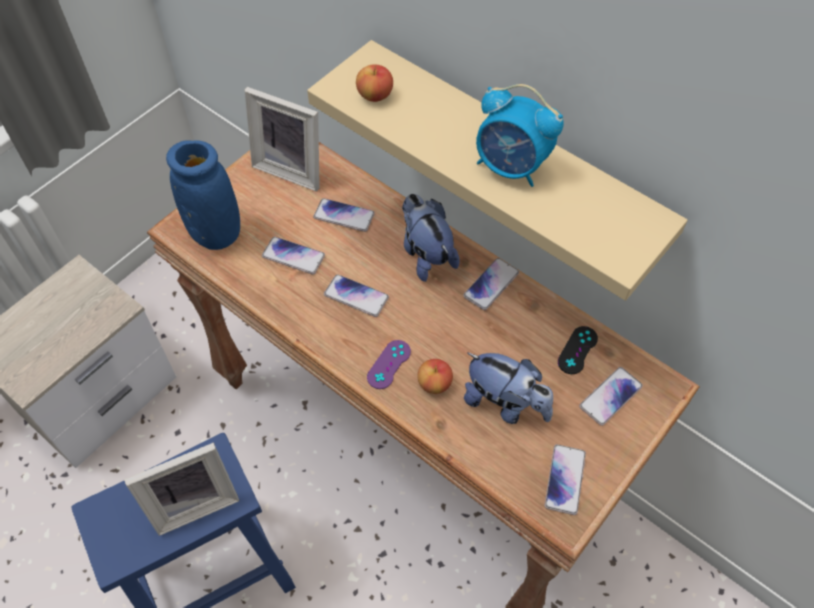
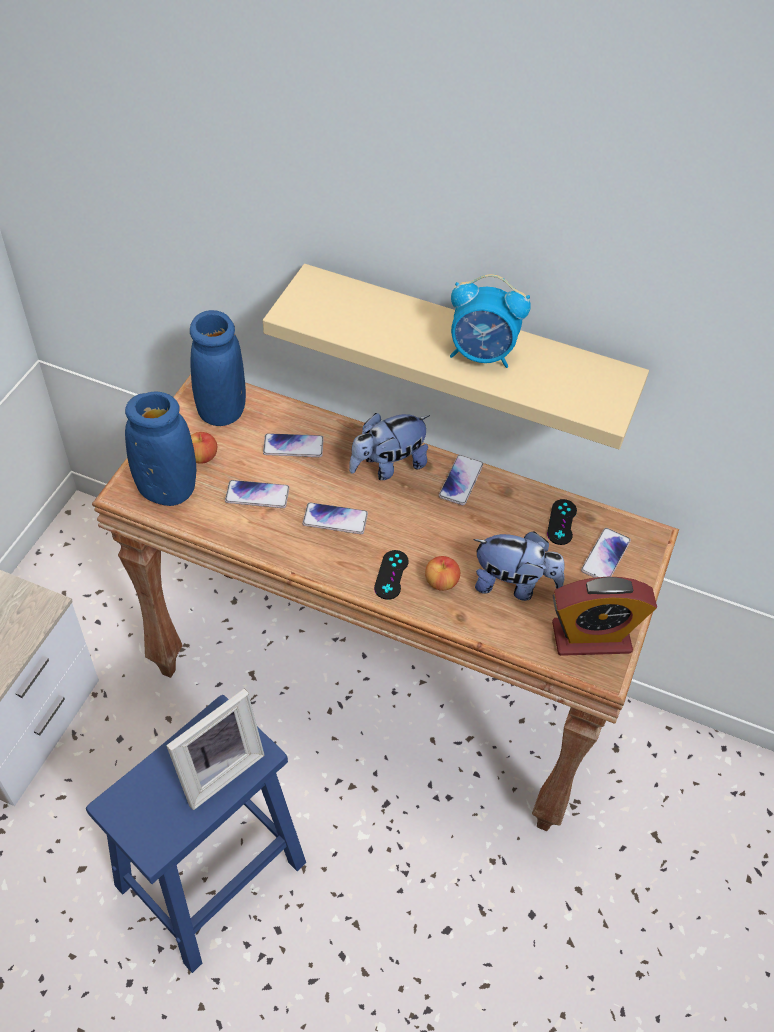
camera: 20 degrees left, 5 degrees down
(292, 168) = (222, 411): picture frame -> blue vase
(375, 95) = (330, 313): apple -> apple (202, 457)
(389, 364) = (391, 575): purple game controller -> black game controller
(426, 254) = (388, 466): plush toy -> plush toy turned 75 degrees counterclockwise
(565, 479) = (591, 637): phone -> alarm clock

